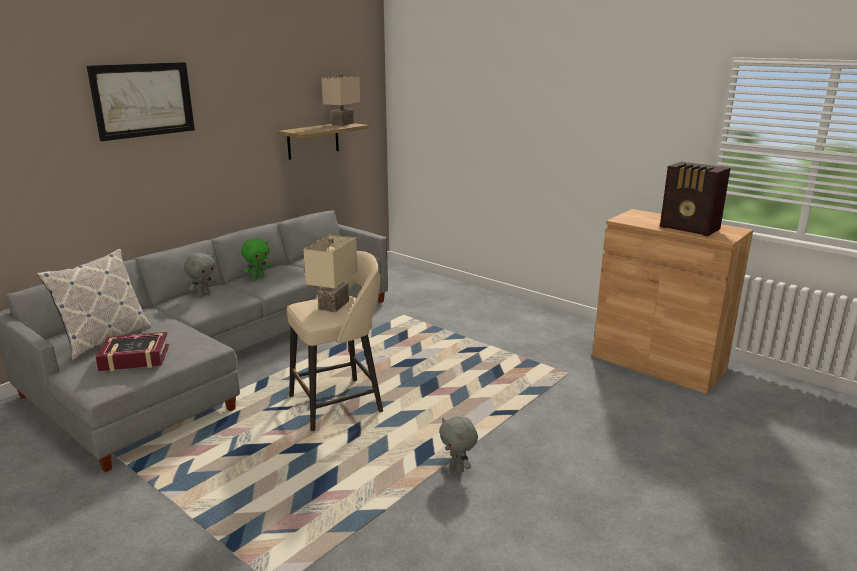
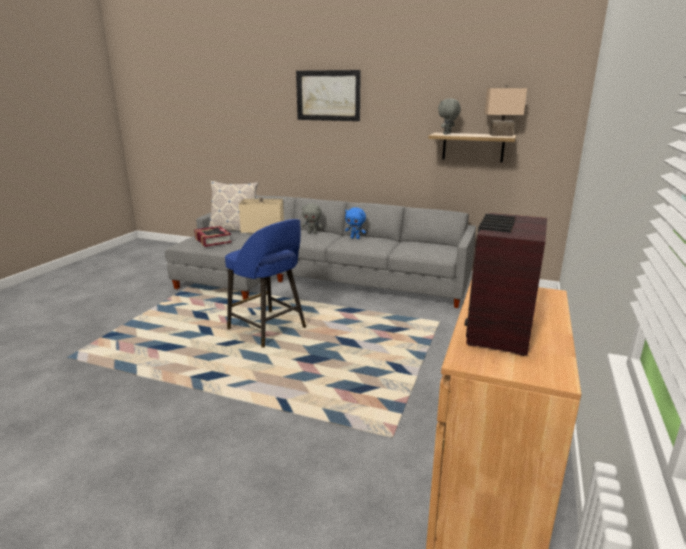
camera: 70 degrees right, 0 degrees up
(258, 277) = (355, 238): green plush toy -> blue plush toy
(338, 403) = (268, 329): beige stool -> blue stool
(458, 468) = (190, 396): grey plush toy -> grey plush toy (447, 134)

